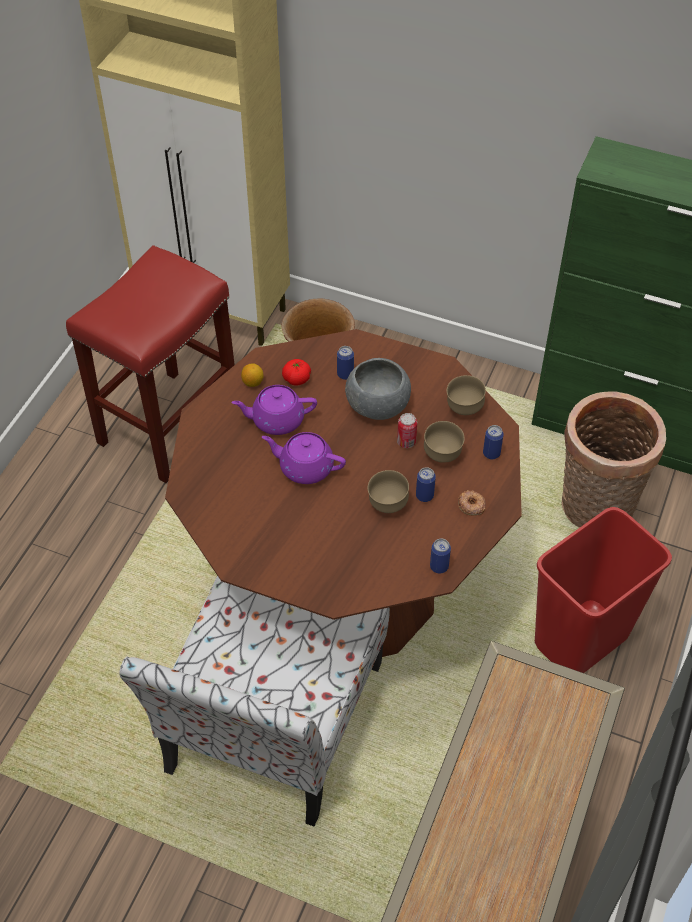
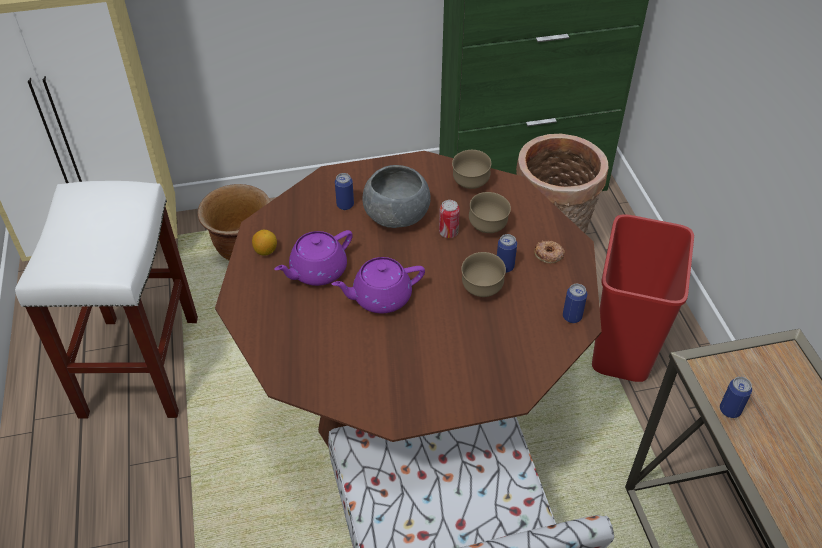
camera: 35 degrees left, 5 degrees down
(169, 424) = (140, 364): red stool -> white stool
(296, 379) = (304, 229): tomato -> none
(491, 453) = (525, 207): can -> can (730, 410)

